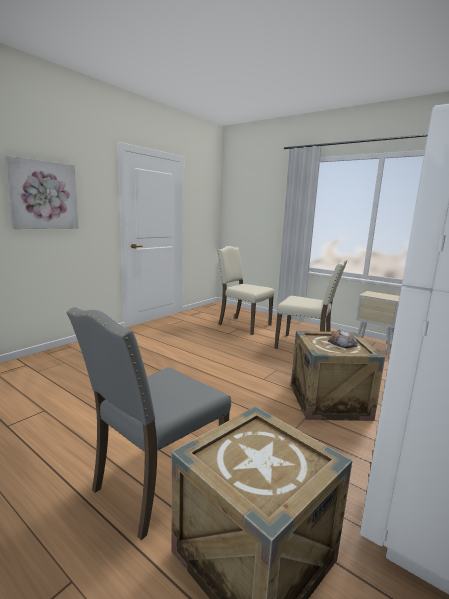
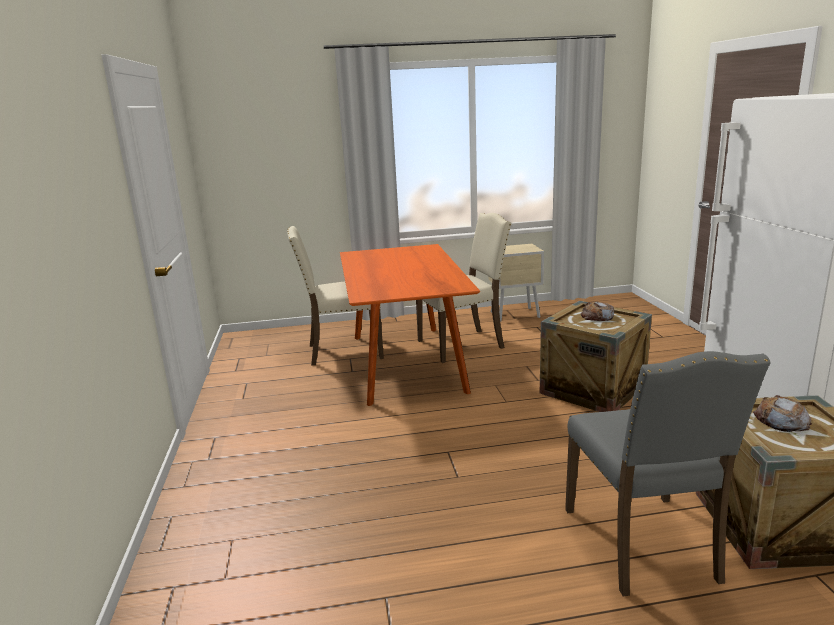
camera: 45 degrees left, 5 degrees up
(43, 195) = (70, 208): picture -> none
(258, 341) = (407, 362): none -> orange dining table
(268, 449) = (781, 420): none -> bread

